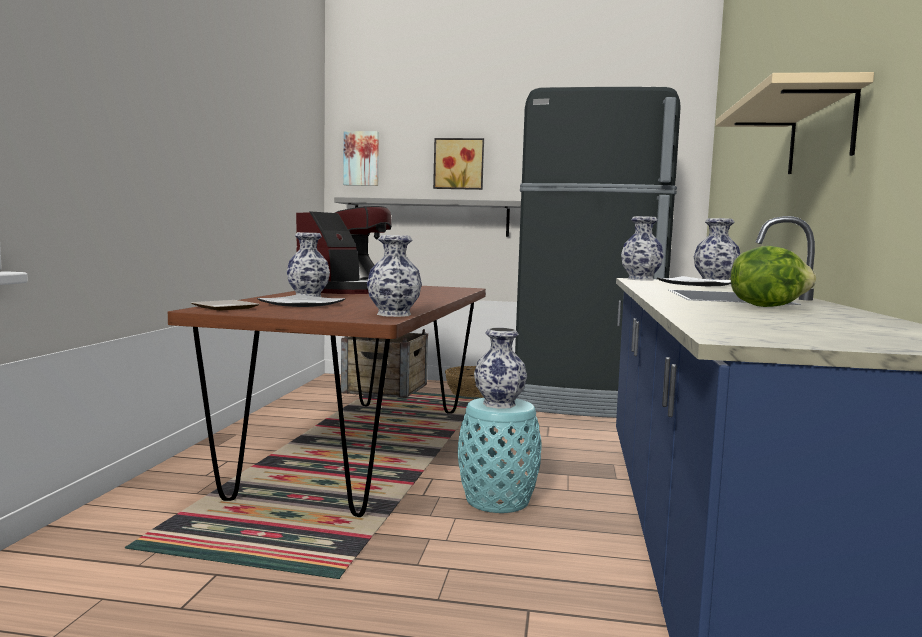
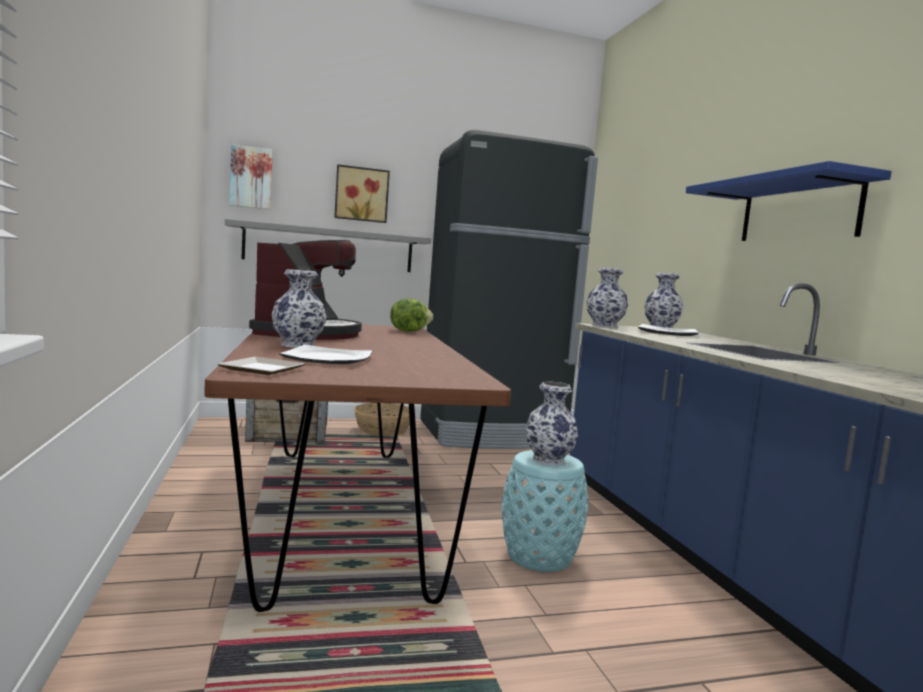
camera: 25 degrees left, 0 degrees up
(393, 314) = (464, 373): vase -> none
(766, 306) = (844, 368): lettuce -> lettuce (409, 331)
(821, 132) = (798, 211): beige shelf -> blue shelf

